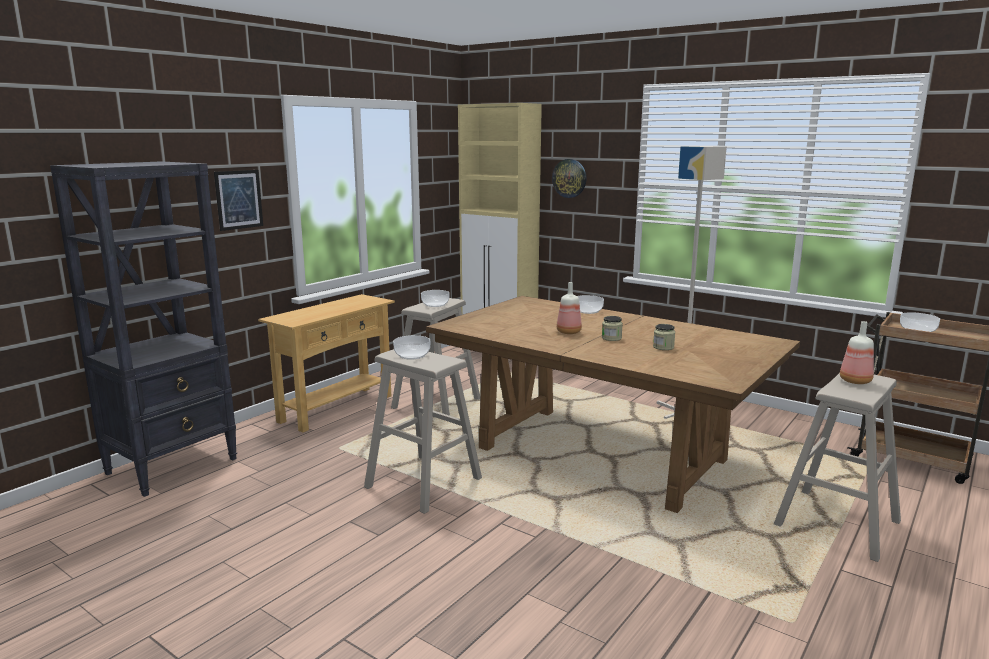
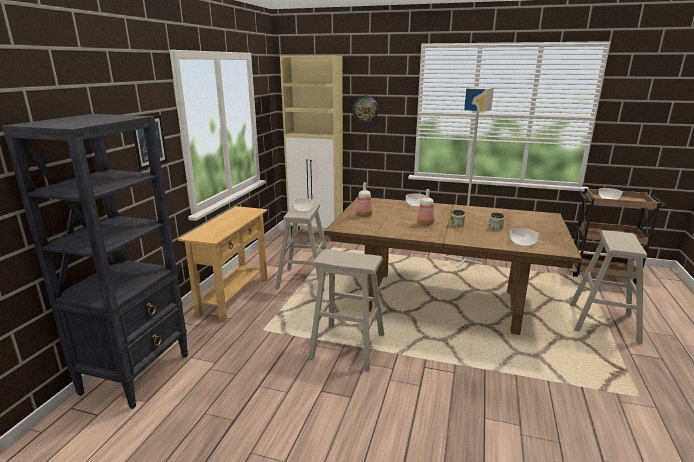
camera: 20 degrees left, 5 degrees up
(411, 355) = (340, 257): bowl -> bowl (522, 243)
(854, 381) = (617, 238): bottle -> bottle (363, 215)

